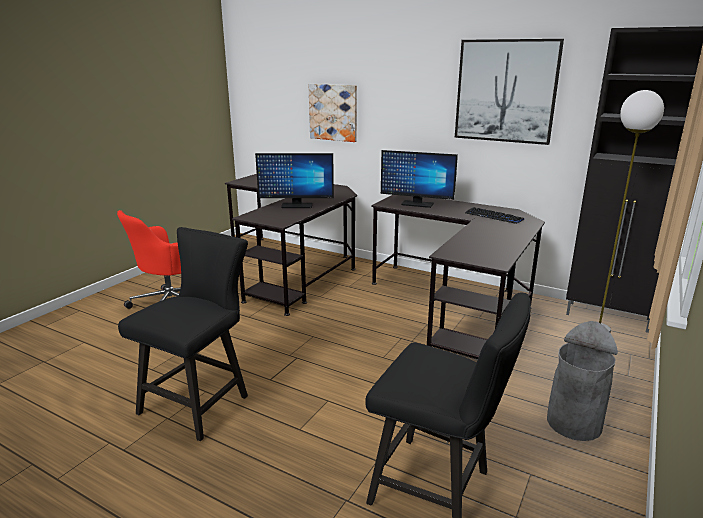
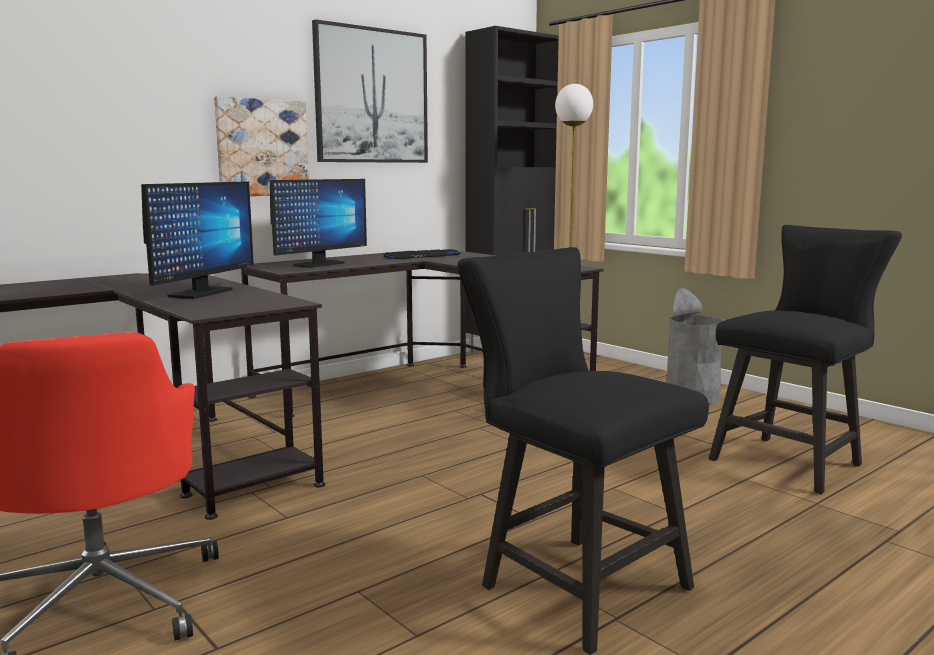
camera: 70 degrees left, 10 degrees down
(333, 112) = (84, 130): picture -> picture (262, 148)

